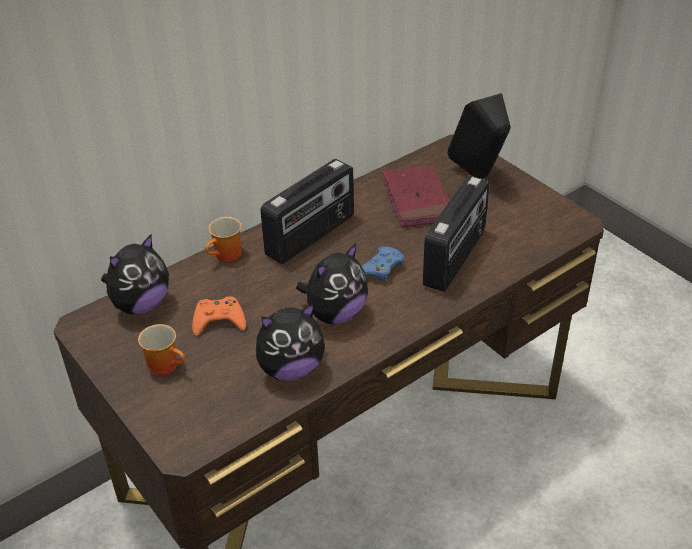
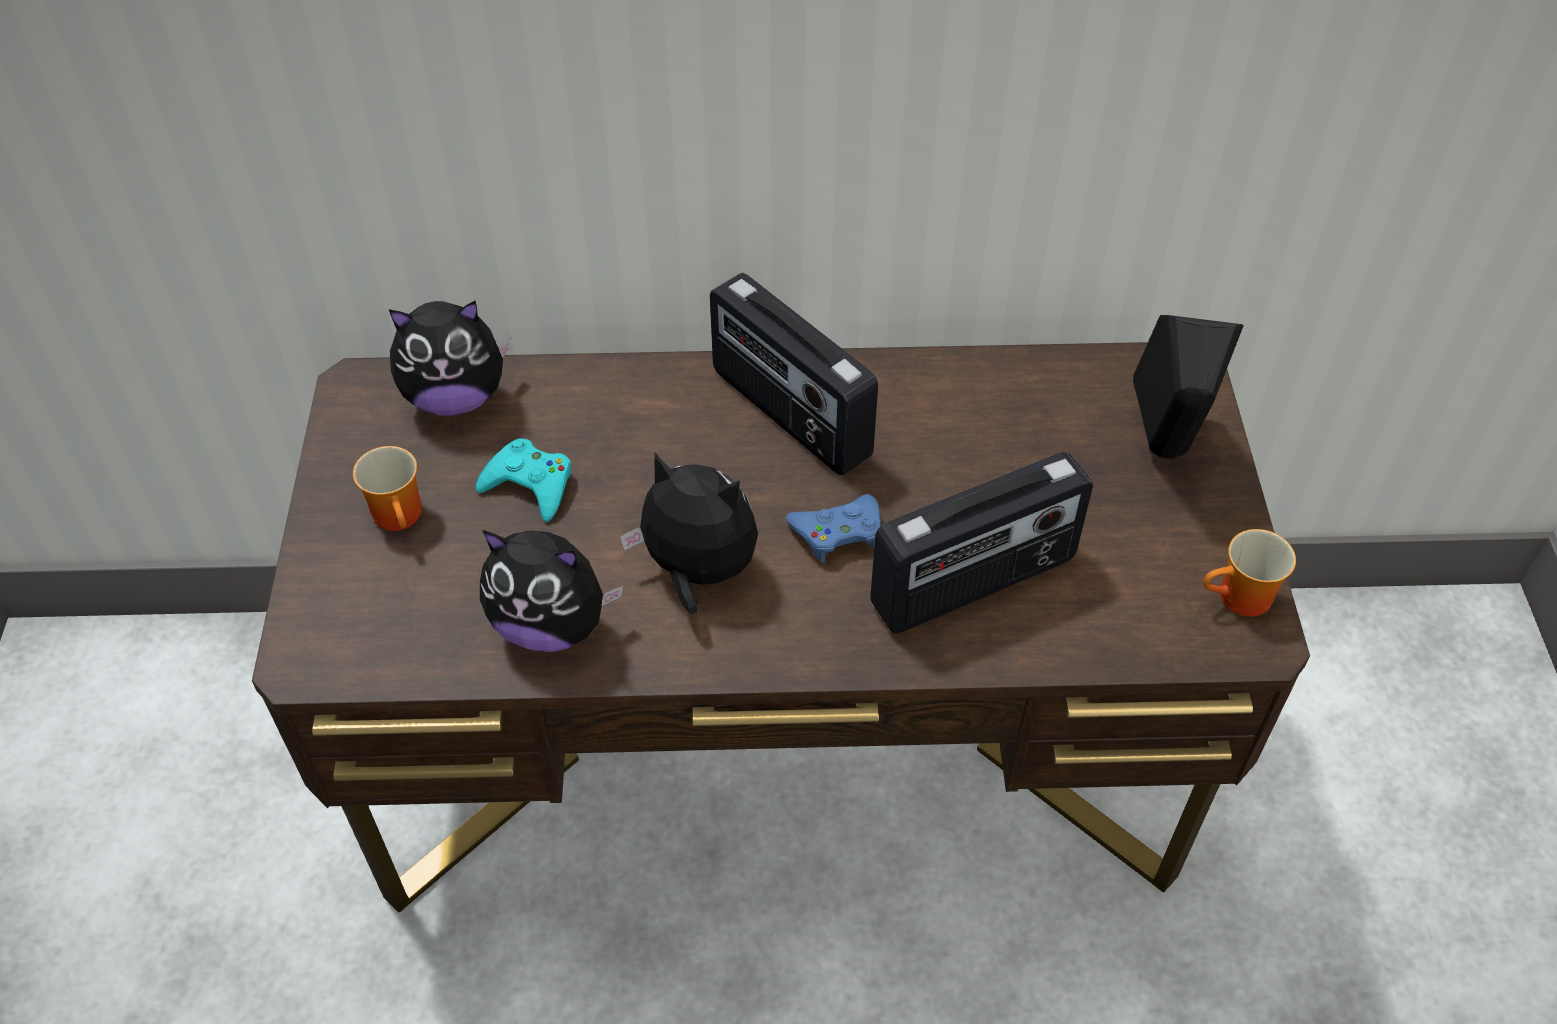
camera: 35 degrees right, 10 degrees up
(219, 320) = (530, 485): orange game controller -> turquoise game controller
(227, 256) = (638, 382): mug -> mug (1241, 600)
(311, 236) = (789, 415): radio -> radio turned 60 degrees clockwise
(335, 314) = (697, 571): plush toy -> plush toy turned 150 degrees counterclockwise
(417, 200) = (1016, 439): red book -> none

